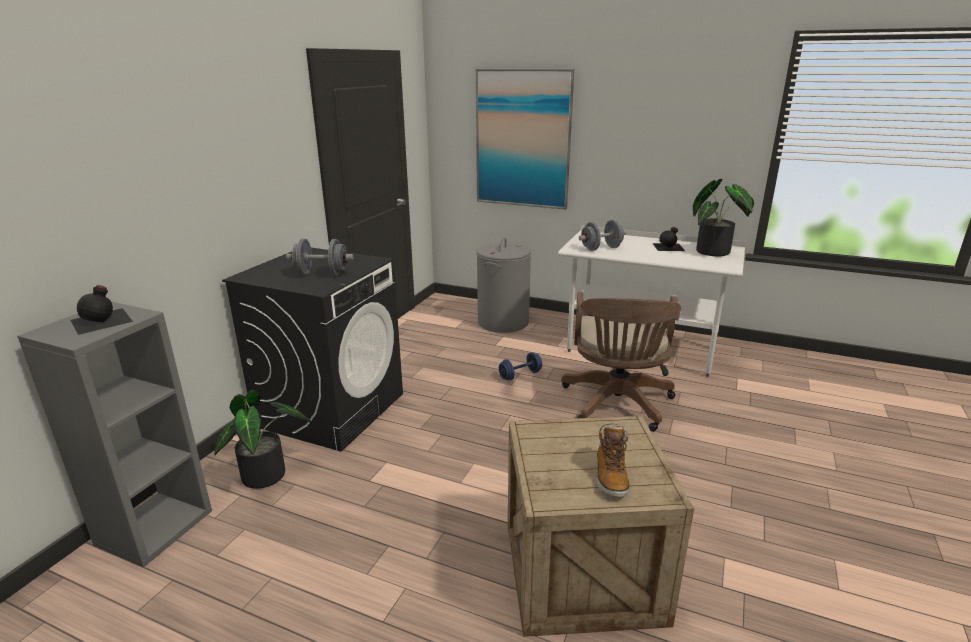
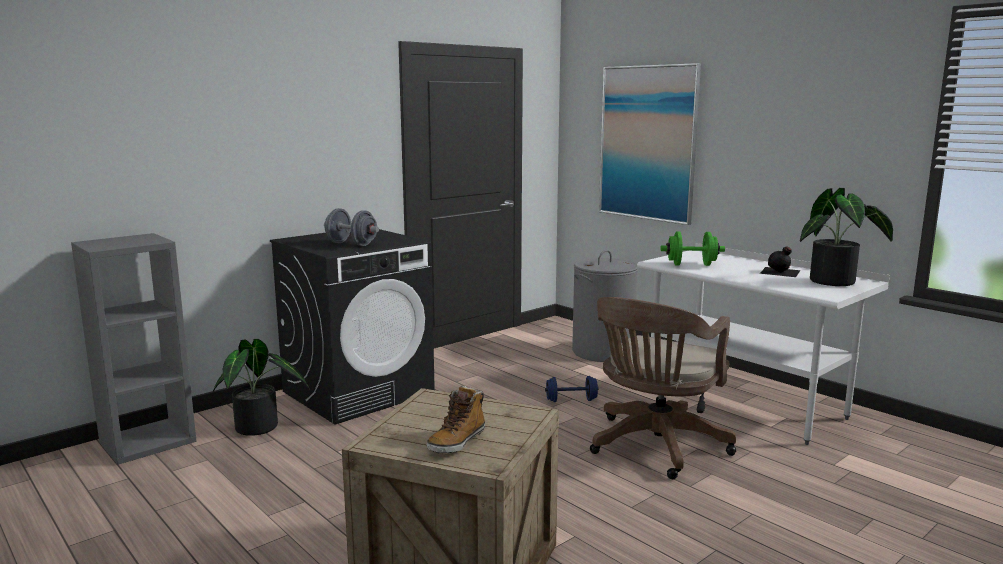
camera: 25 degrees right, 10 degrees down
(102, 320) = (130, 241): black bottle -> none
(601, 248) = (691, 265): grey dumbbell -> green dumbbell

